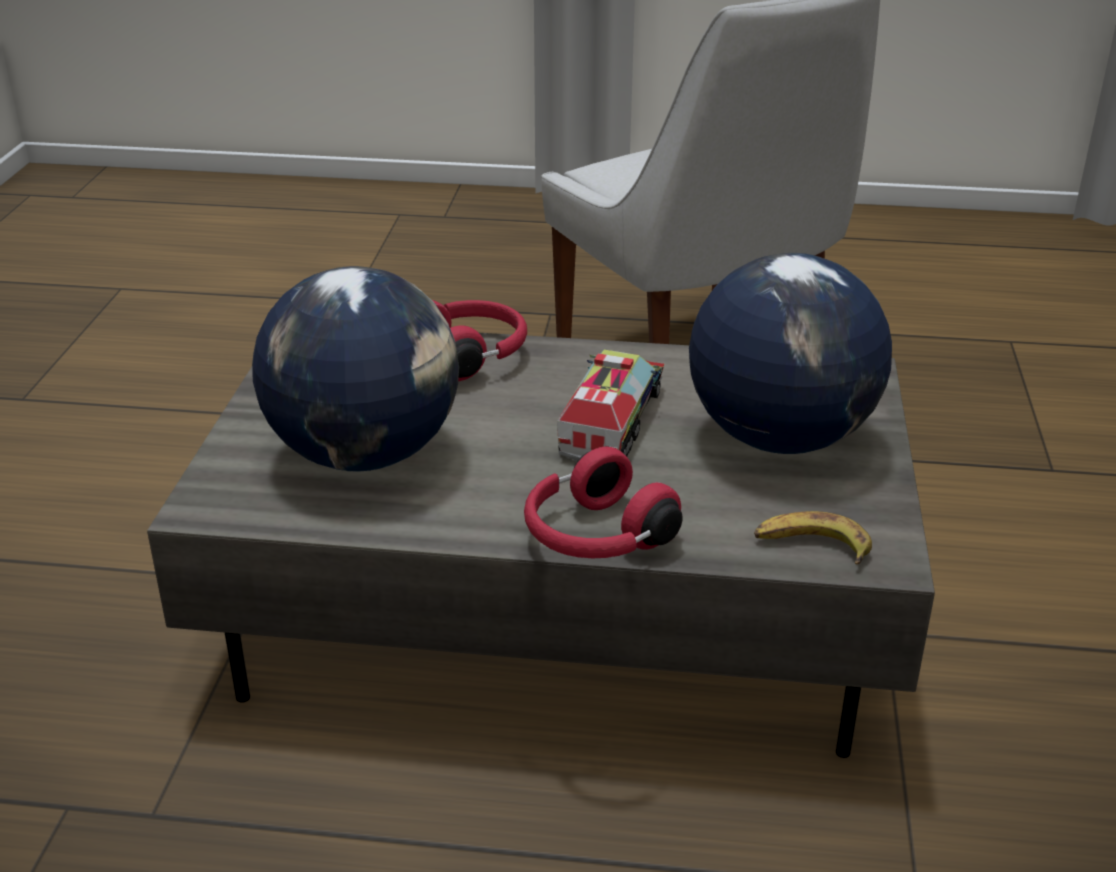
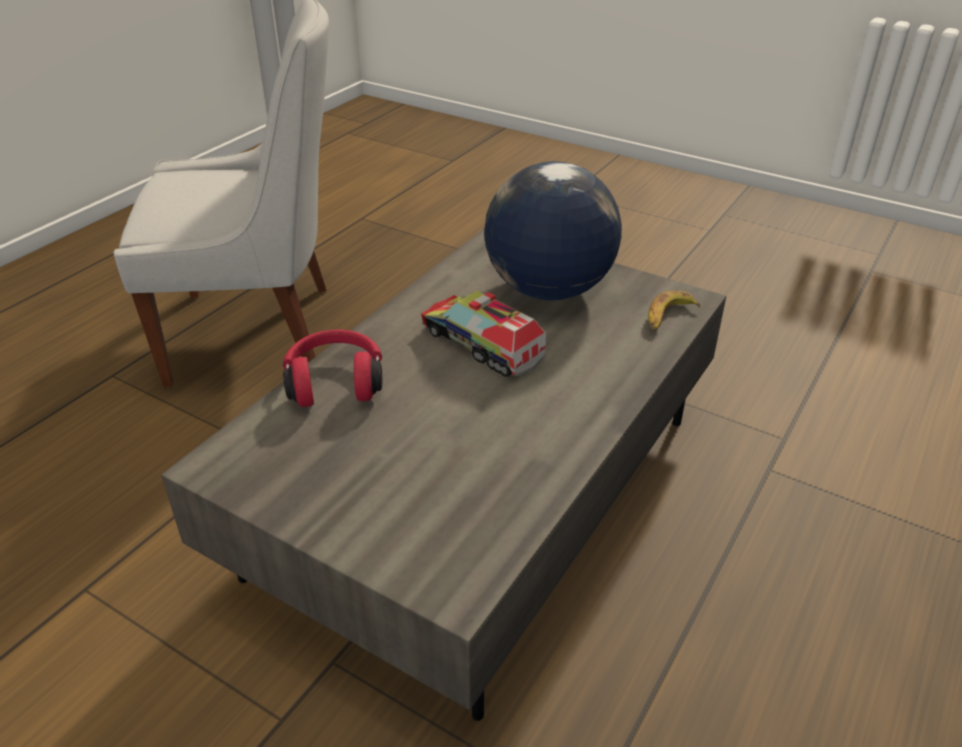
camera: 65 degrees left, 5 degrees up
(364, 453) = (439, 473): globe -> none
(595, 537) = (617, 392): red headphones -> none

